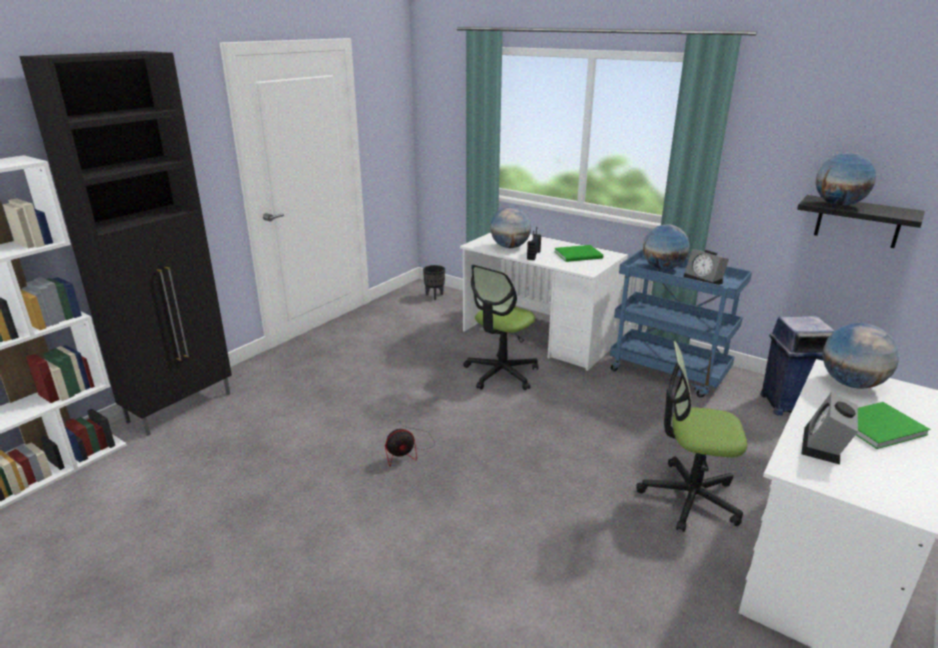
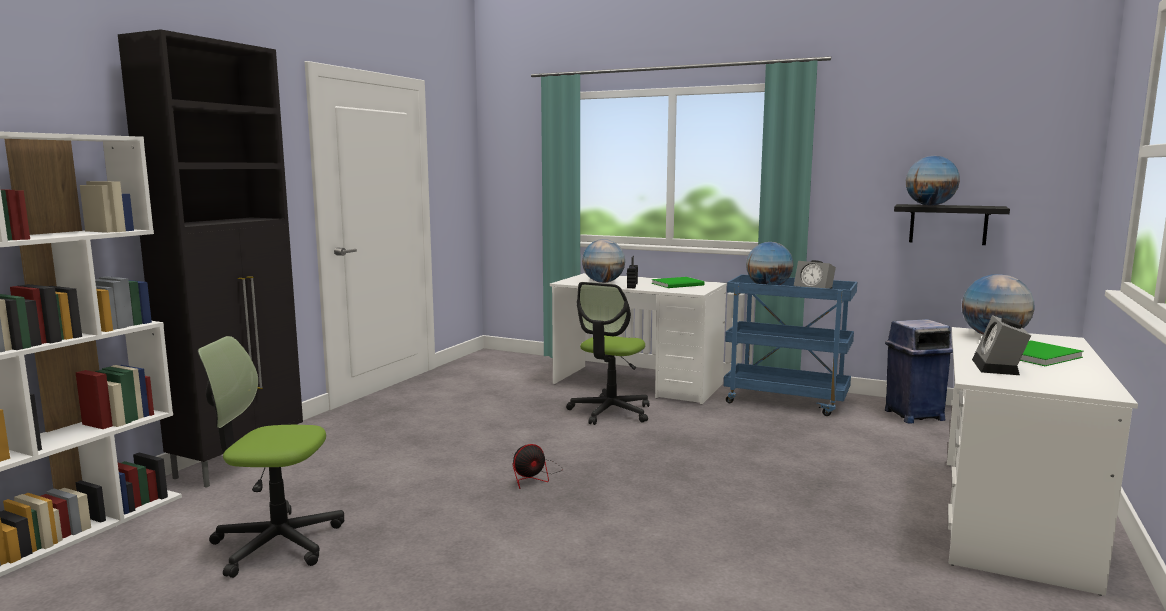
camera: 10 degrees left, 15 degrees down
(435, 296) = (508, 360): black planter -> none
(689, 497) = (854, 486): office chair -> office chair (277, 543)

